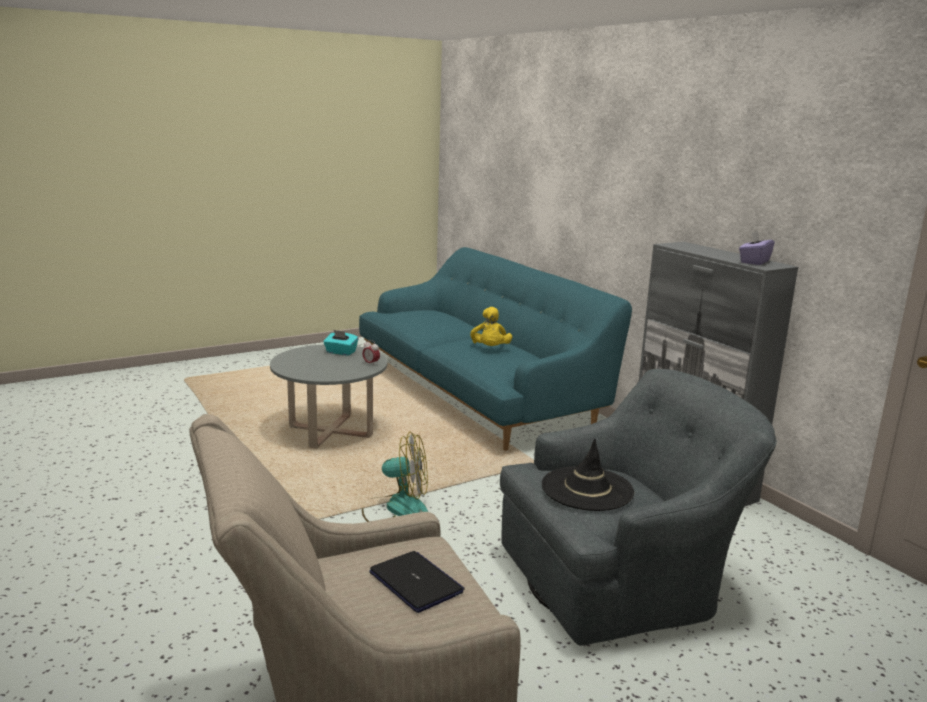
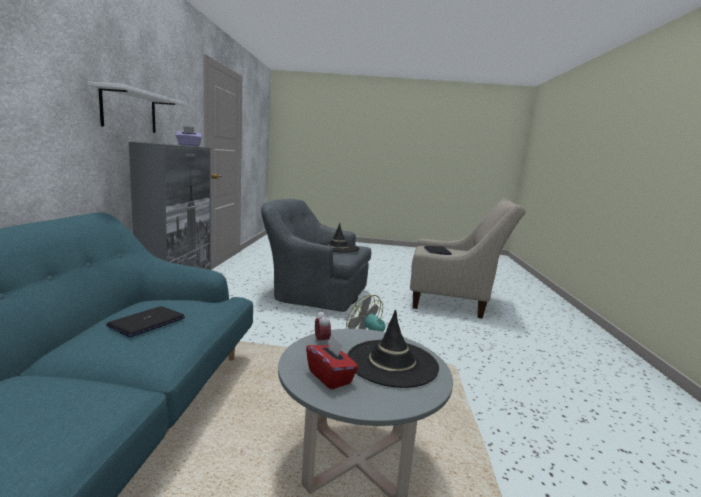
camera: 145 degrees left, 5 degrees down
(313, 365) = (392, 363): none -> black hat
(341, 352) = (330, 377): turquoise tissue box -> red tissue box
(490, 349) = (147, 322): yellow plush toy -> laptop
(704, 207) = (129, 111): none -> white shelf

